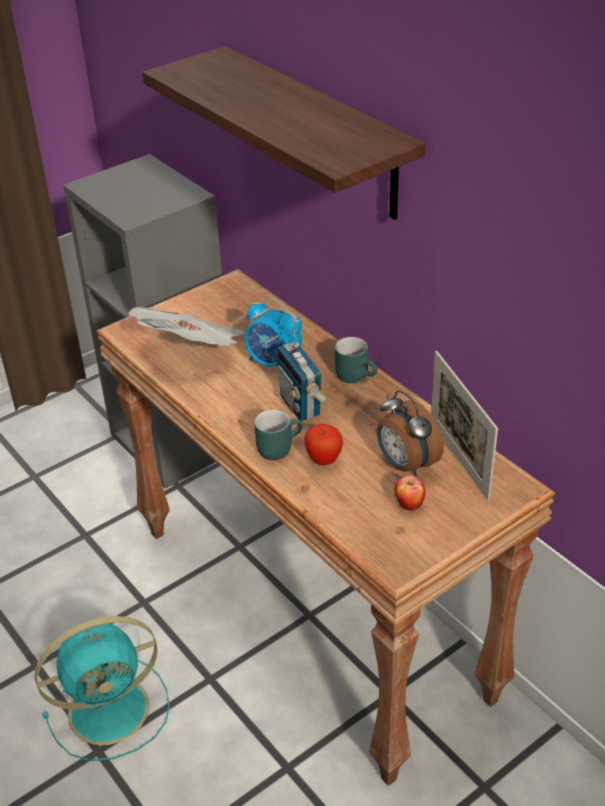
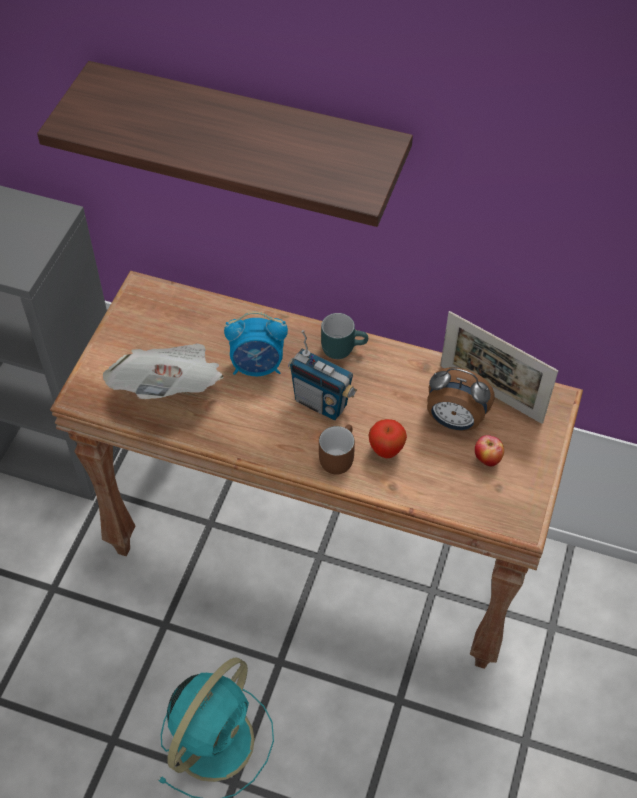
camera: 35 degrees left, 15 degrees up
(278, 446) = (336, 456): turquoise mug -> brown mug

